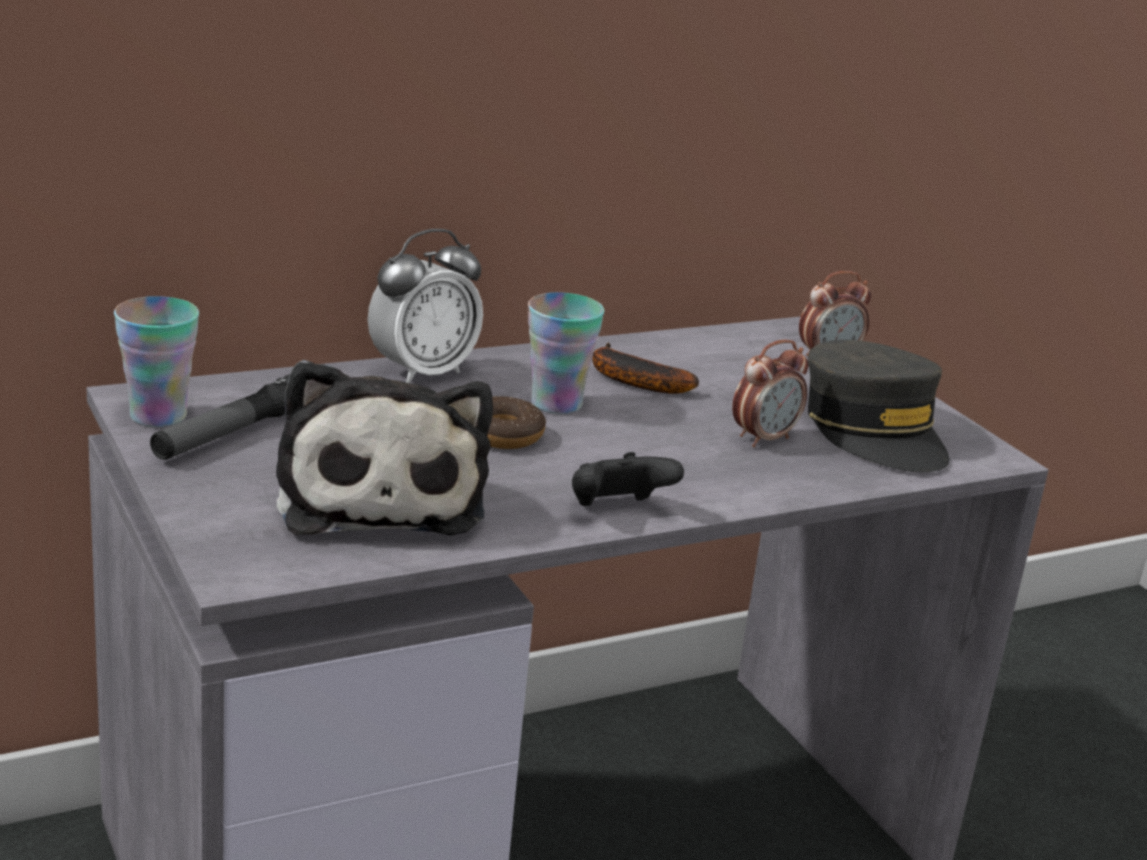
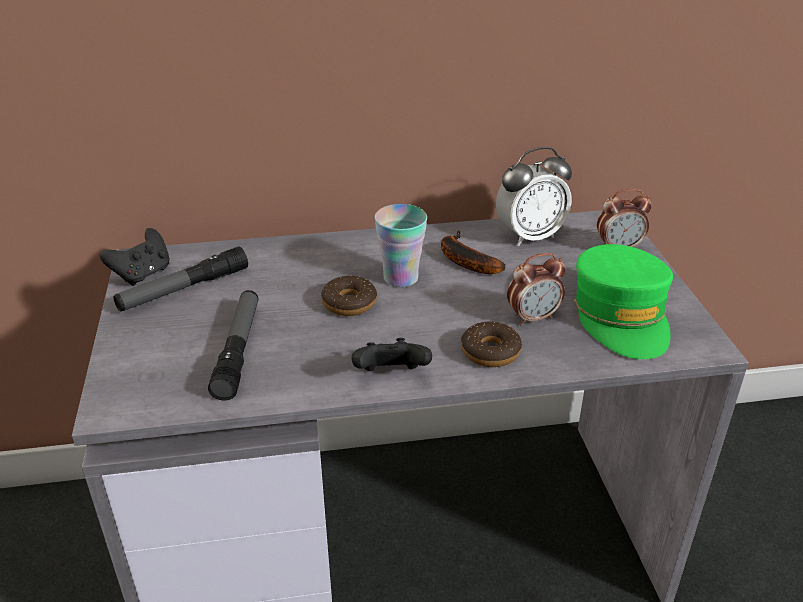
camera: 20 degrees right, 10 degrees up
(158, 416) = (142, 274): cup -> black game controller
(380, 496) = (238, 350): plush toy -> flashlight
(422, 372) = (326, 247): alarm clock -> alarm clock (529, 236)
(732, 477) = (490, 352): none -> donut
(874, 431) = (621, 316): grey cap -> green cap

